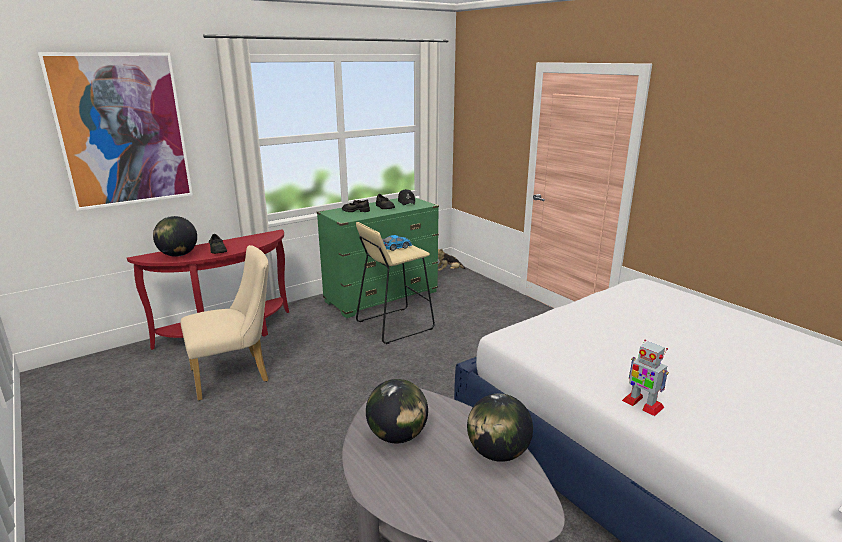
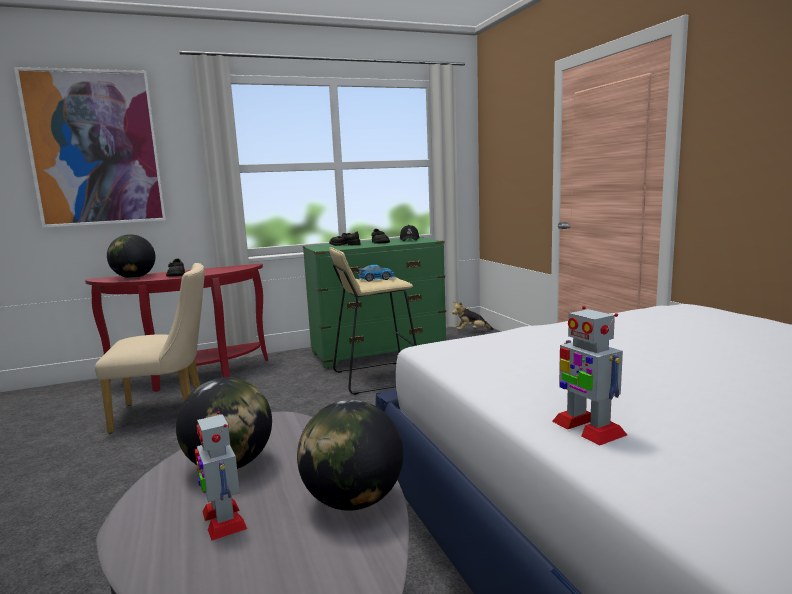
camera: 15 degrees right, 10 degrees down
(428, 476) = (223, 519): none -> toy robot

